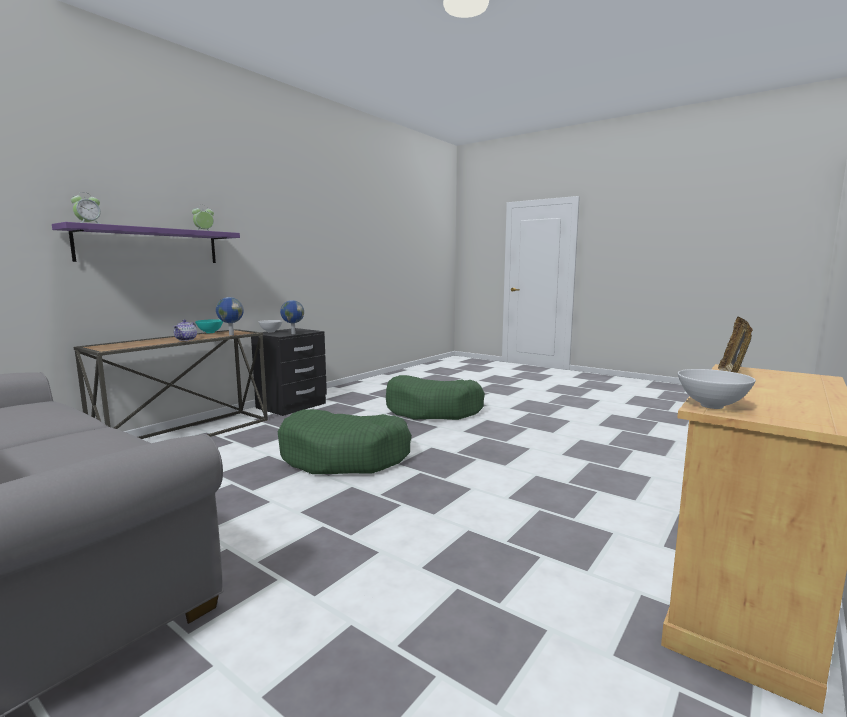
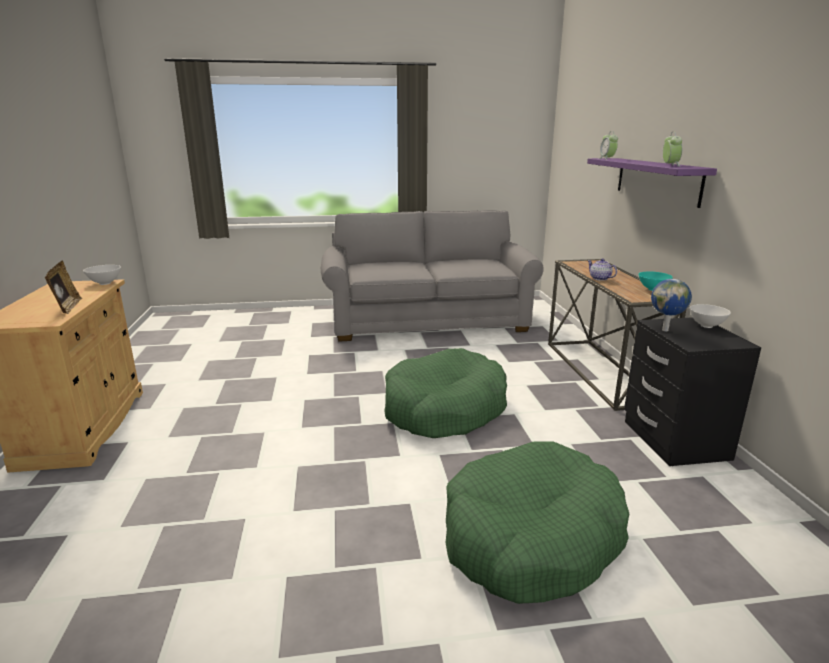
camera: 135 degrees right, 10 degrees up
(231, 335) = (618, 292): globe -> none

